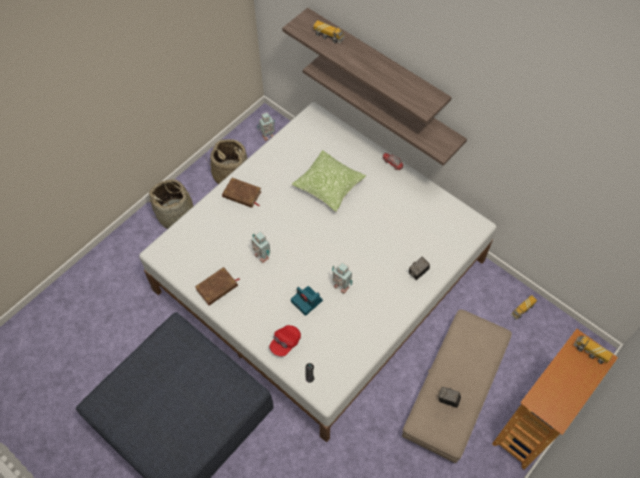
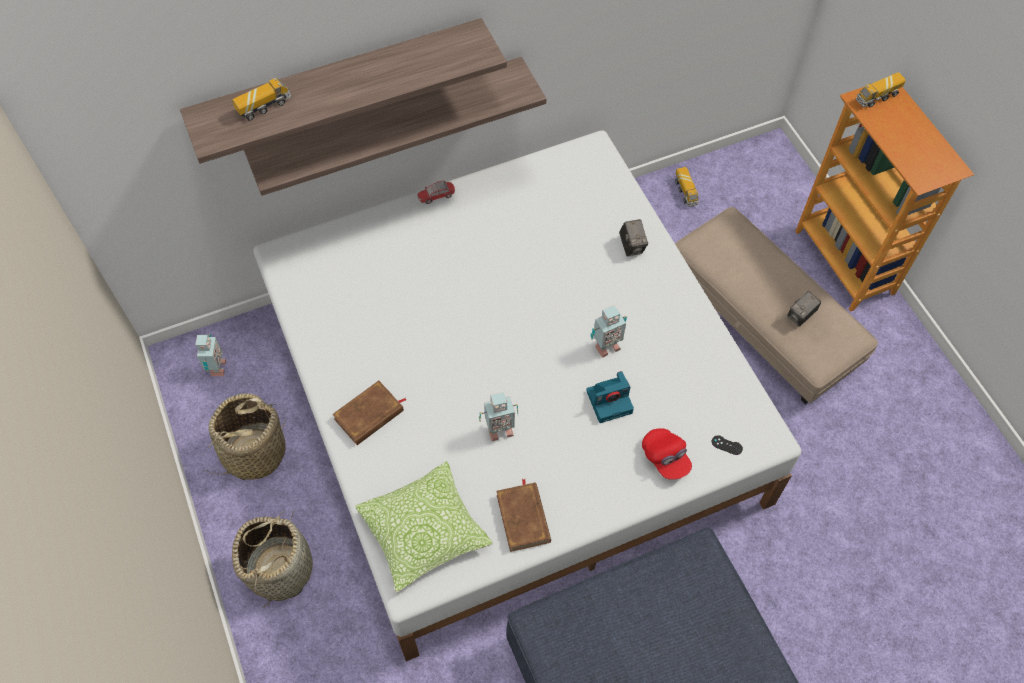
camera: 65 degrees left, 0 degrees up
(329, 185) = (426, 290): pillow -> pillow (424, 531)

